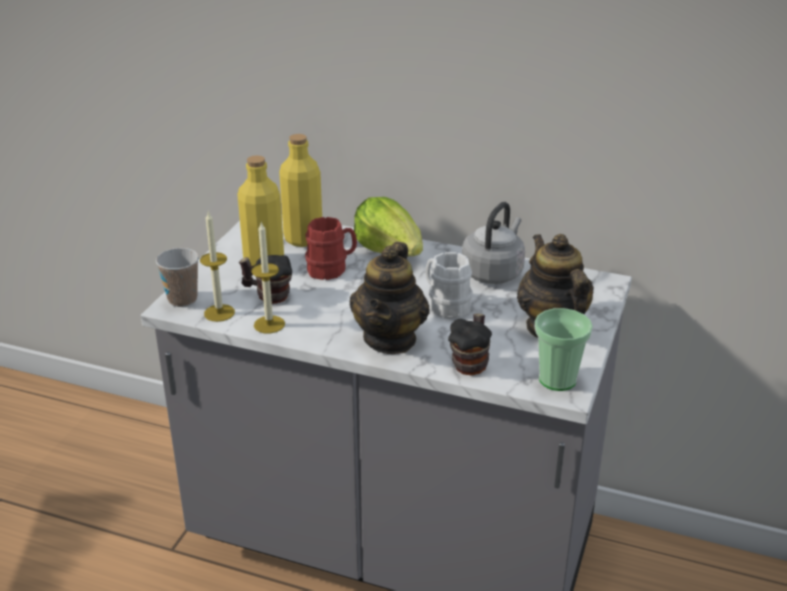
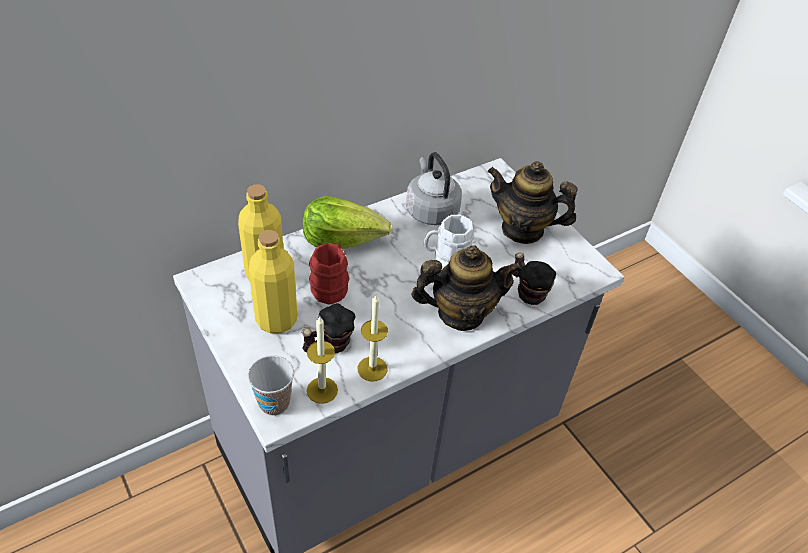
camera: 55 degrees left, 15 degrees up
(390, 339) = (460, 313): teapot -> teapot turned 60 degrees counterclockwise
(557, 379) = (581, 266): cup -> none

